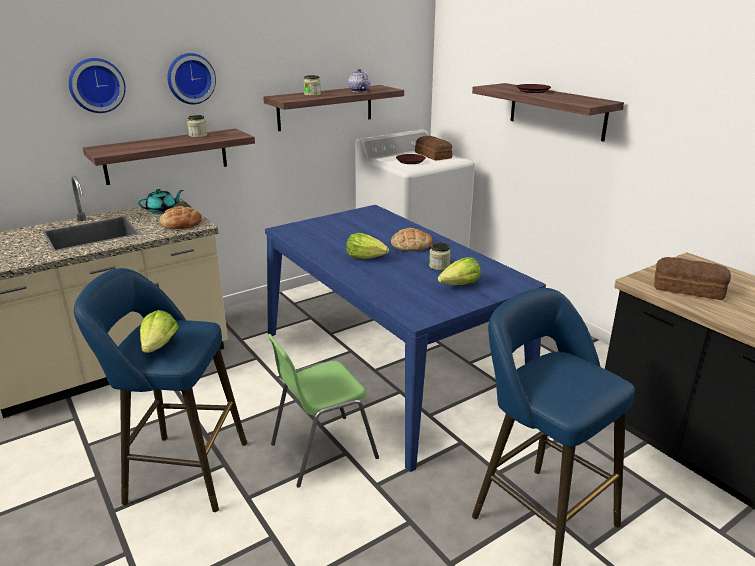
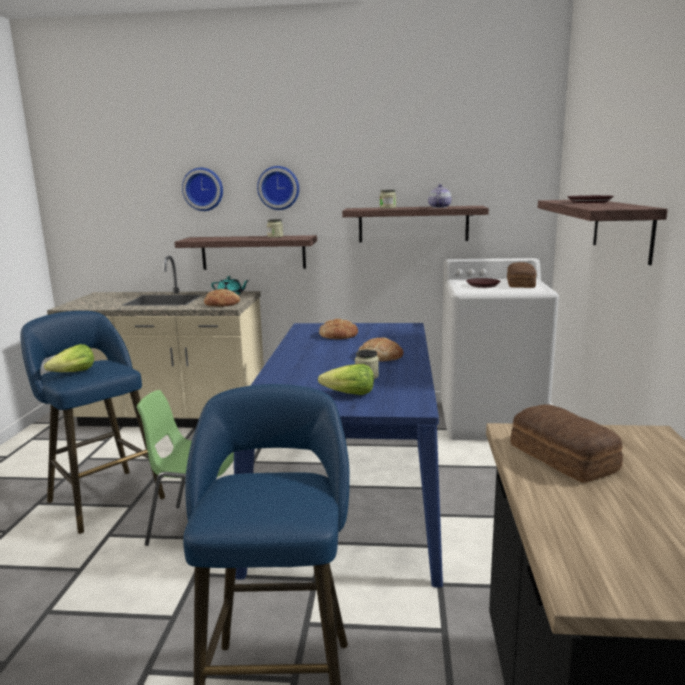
camera: 40 degrees right, 10 degrees down
(334, 232) = (338, 335): none -> bread
(366, 257) = (321, 356): lettuce -> none

